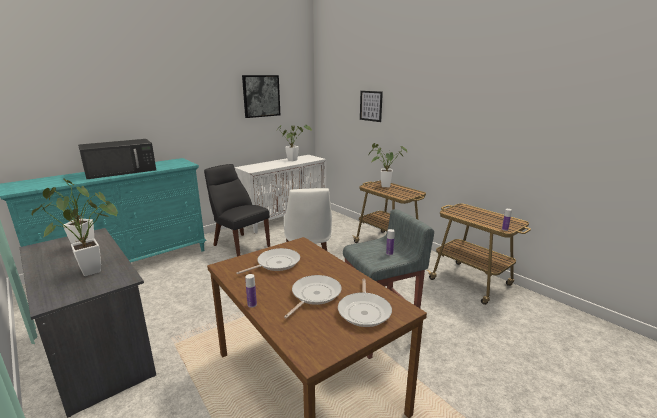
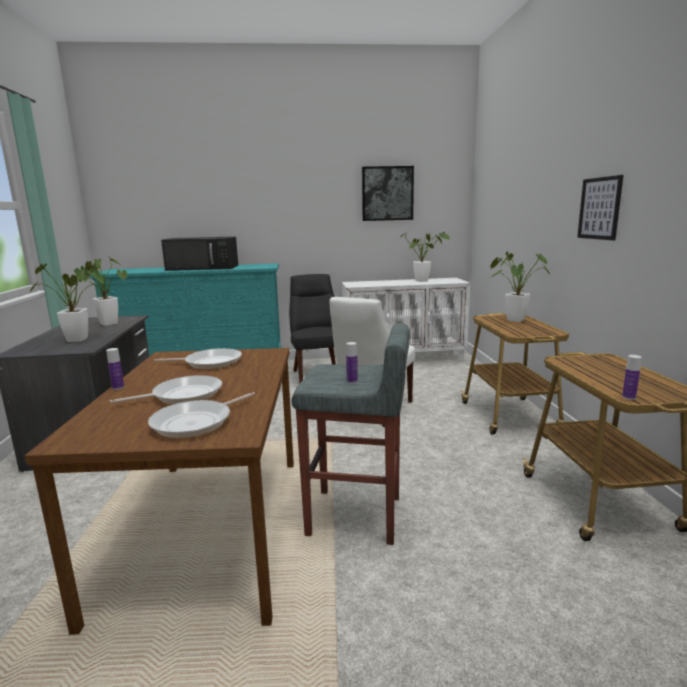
camera: 35 degrees right, 5 degrees down
(371, 106) = (523, 198): picture -> picture (599, 208)

